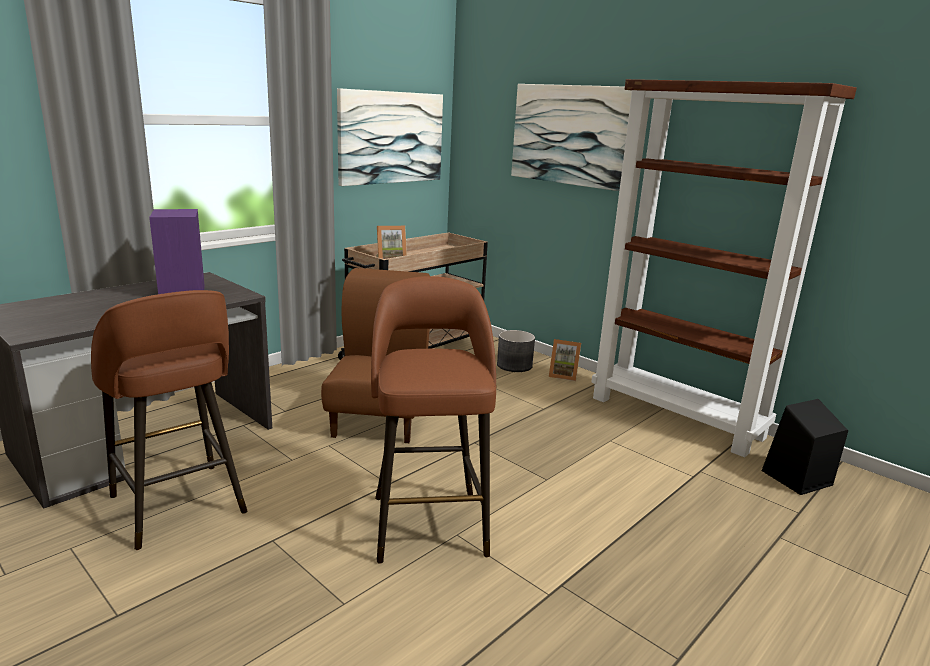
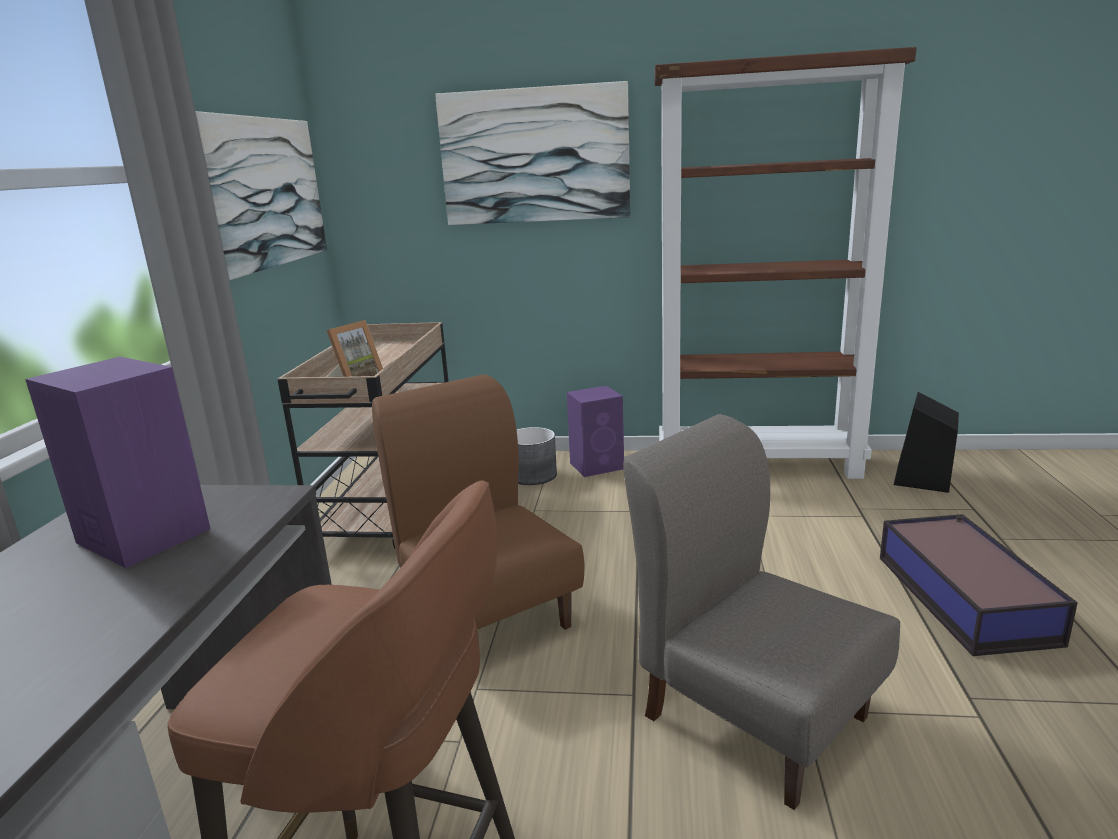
camera: 35 degrees left, 0 degrees up
(429, 522) = (754, 715): brown stool -> grey chair
(563, 375) = (598, 466): picture frame -> purple speaker
(669, 547) = (963, 596): none -> storage box

